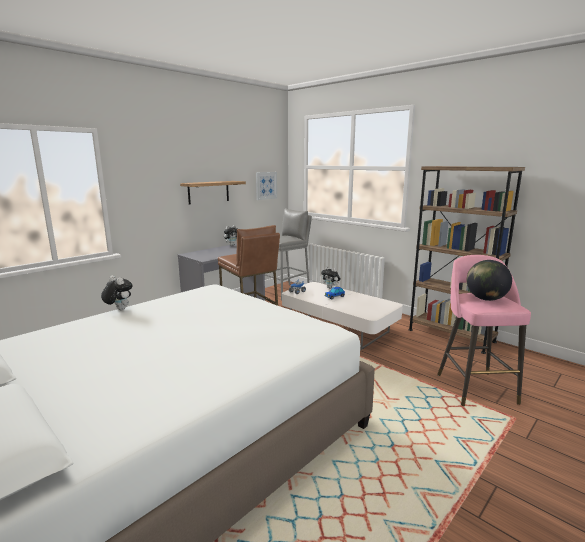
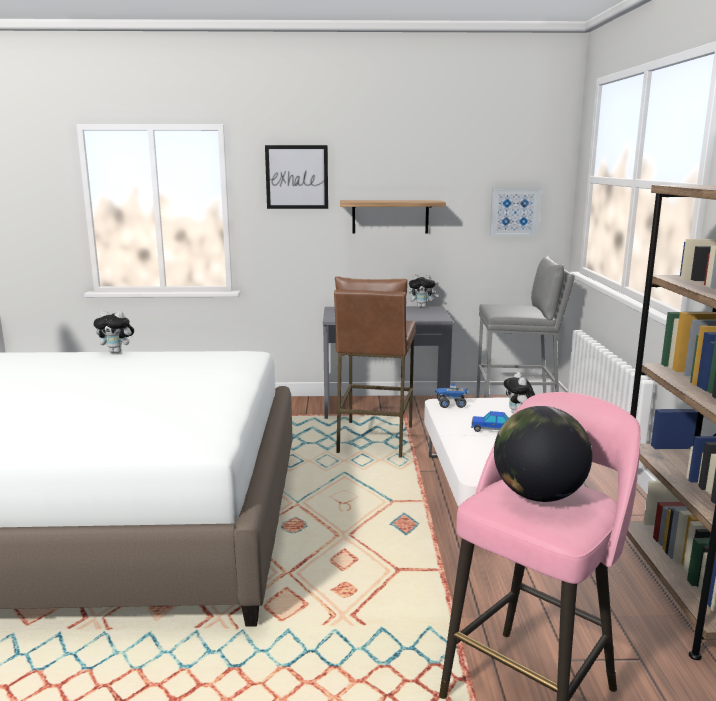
camera: 45 degrees right, 0 degrees up
(118, 309) = (117, 352): plush toy -> plush toy turned 105 degrees clockwise
(152, 168) = (297, 177): none -> picture

